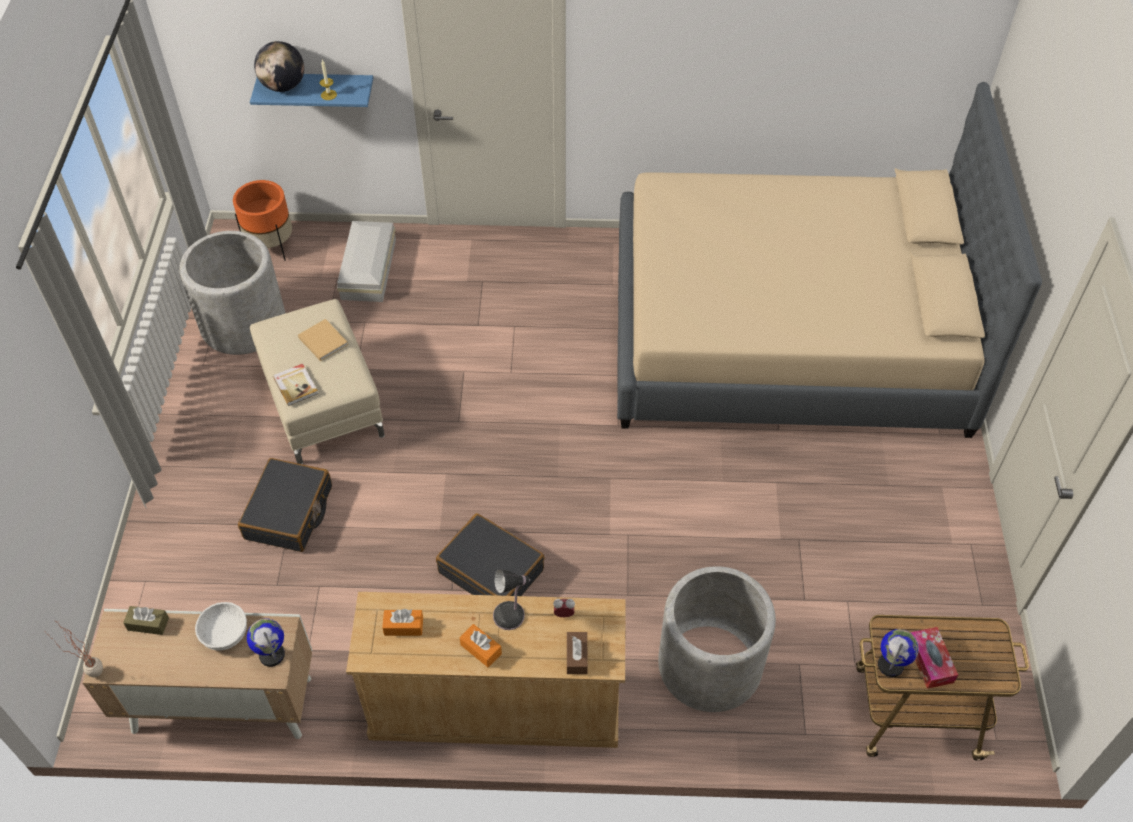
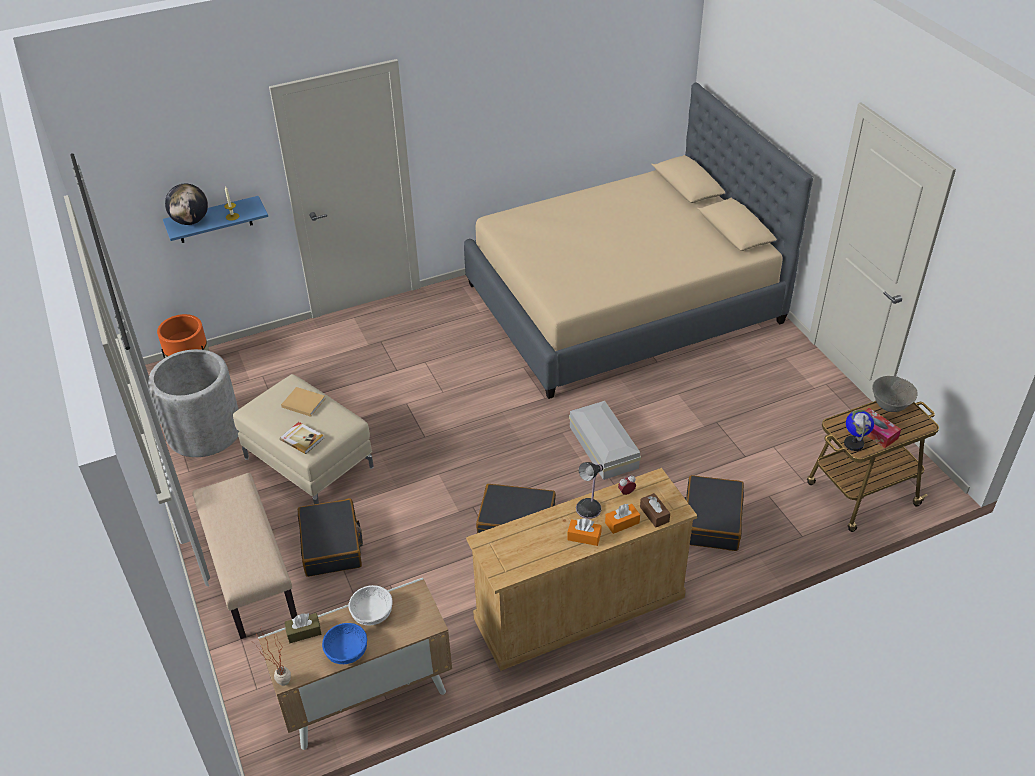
camera: 25 degrees left, 10 degrees down
(175, 665) = (347, 650): none -> blue bowl
(194, 510) = (249, 573): none -> beige bench
(272, 654) = (420, 611): globe -> none
(367, 270) = (284, 363): white storage box -> white storage box (603, 448)
(403, 626) = (517, 545): orange tissue box -> orange tissue box (622, 523)
(709, 665) = (711, 521): grey planter -> black suitcase
(975, 632) = (890, 405): none -> grey bowl

